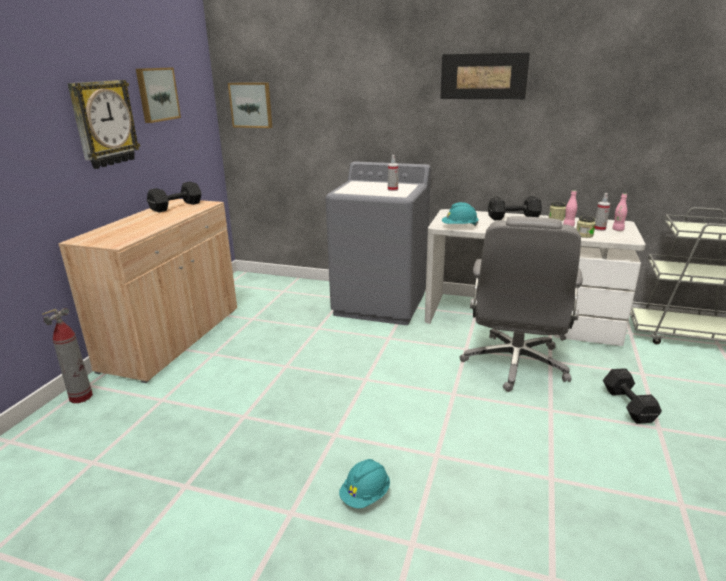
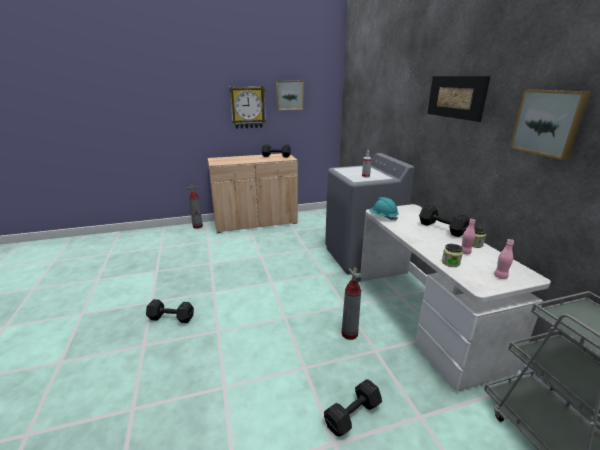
camera: 55 degrees right, 0 degrees up
(251, 105) = (351, 106): picture -> picture (548, 122)
(365, 495) = (172, 318): turquoise hard hat -> black dumbbell
(515, 364) = (349, 334): grey office chair -> fire extinguisher
(599, 229) = (484, 267): spray bottle -> none

